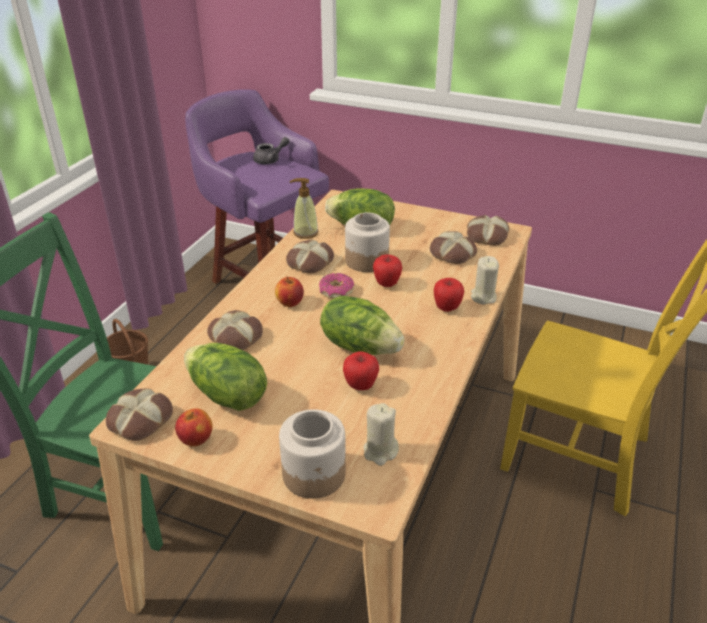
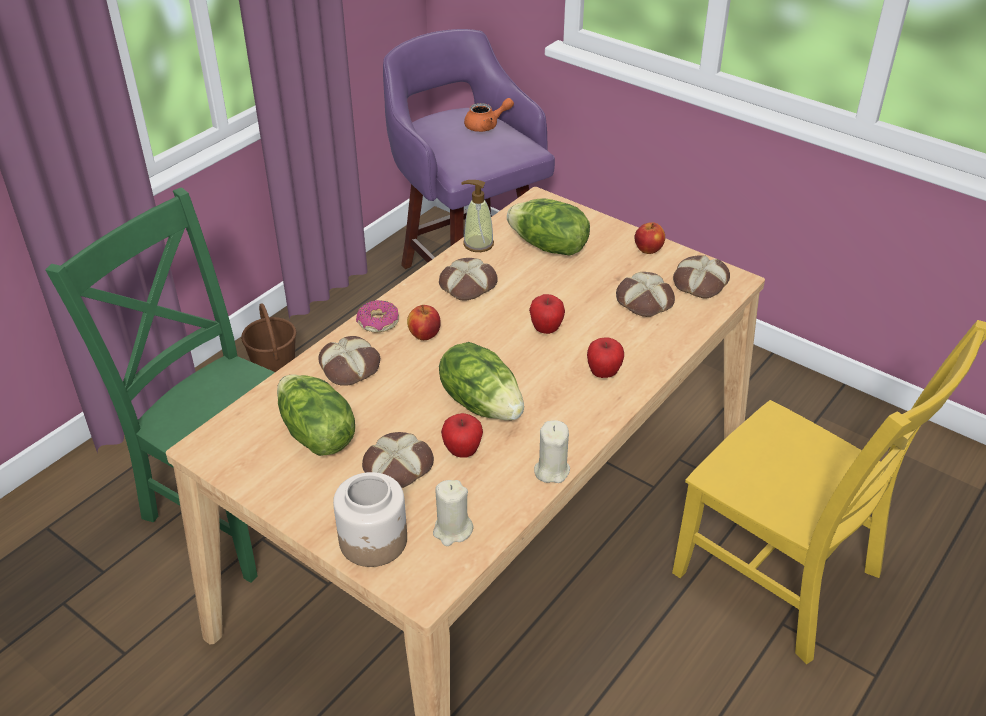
camera: 15 degrees right, 5 degrees up
(140, 419) = (219, 445): bread -> bread (397, 466)
(196, 439) = (268, 478): apple -> apple (648, 250)
(270, 160) = (486, 126): grey teapot -> orange teapot
(336, 291) = (483, 329): donut -> donut (378, 322)
(366, 260) = (535, 293): jar -> none
(483, 297) = (654, 366): beige candle -> beige candle (551, 470)

